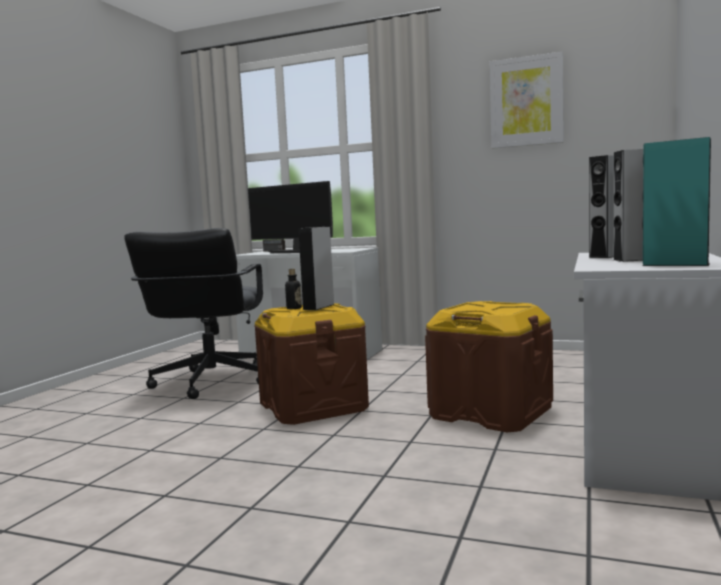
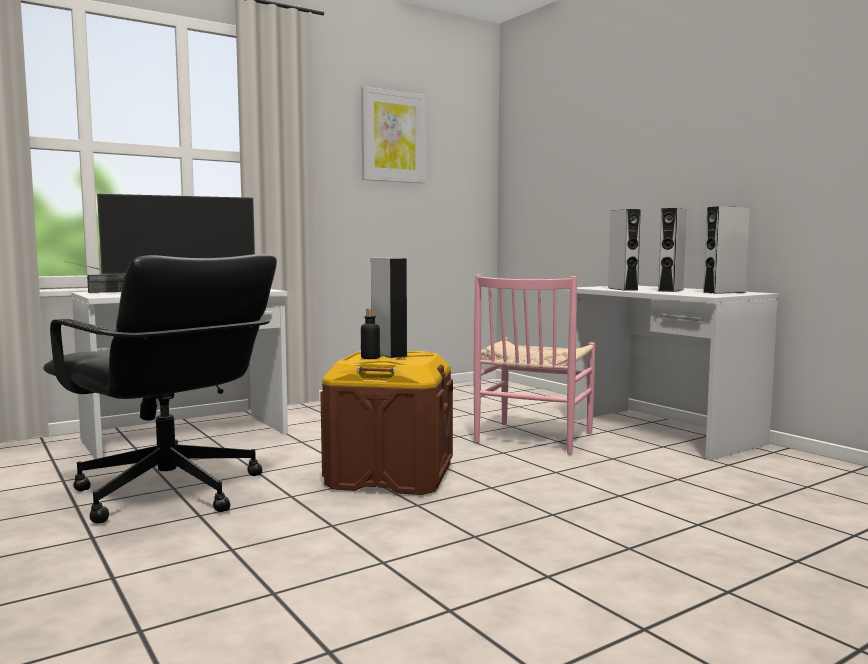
camera: 55 degrees left, 0 degrees up
(490, 413) = (532, 439): brown storage box -> pink chair
(675, 264) = (724, 292): turquoise speaker -> grey speaker

